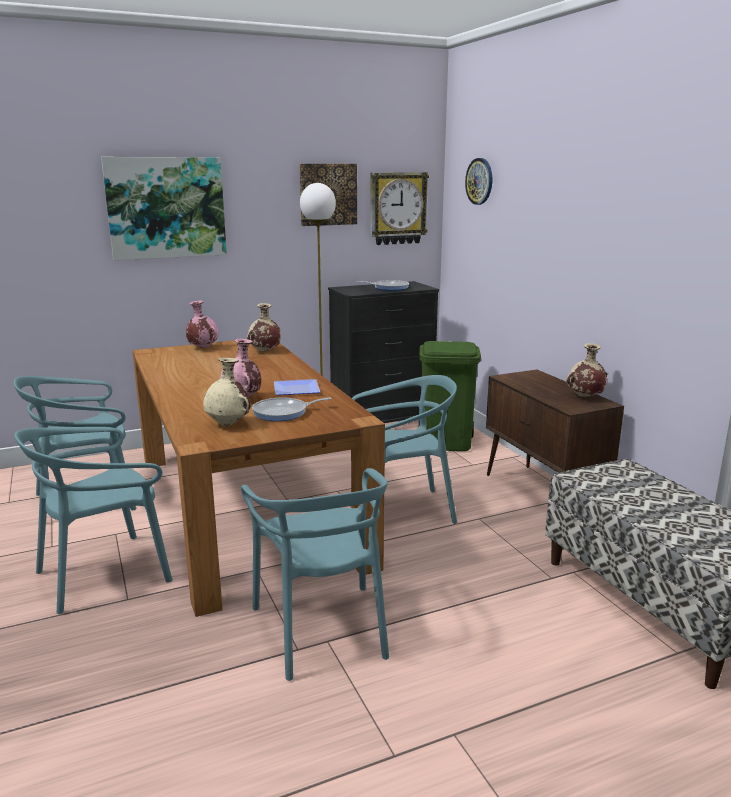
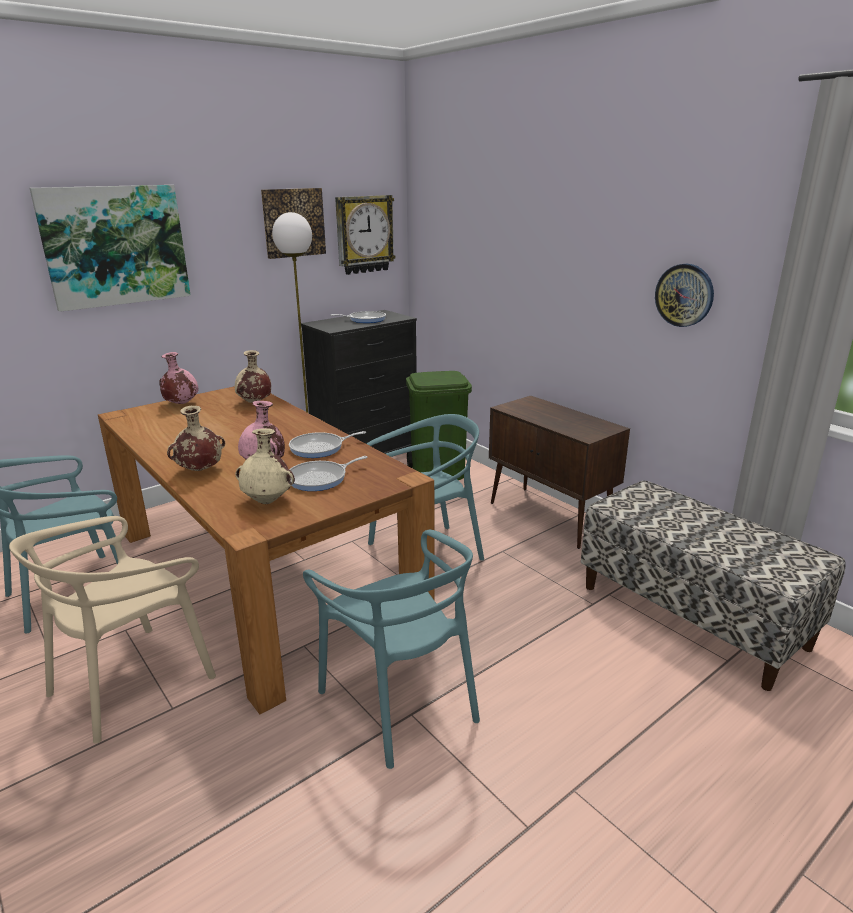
camera: 15 degrees left, 5 degrees up
(104, 573) = (132, 682): turquoise chair -> beige chair
(298, 390) = (320, 448): plate -> frying pan
(479, 181) = (452, 205): wall clock -> wall clock (684, 295)
(584, 397) = (590, 422): beige vase -> beige vase (199, 471)

